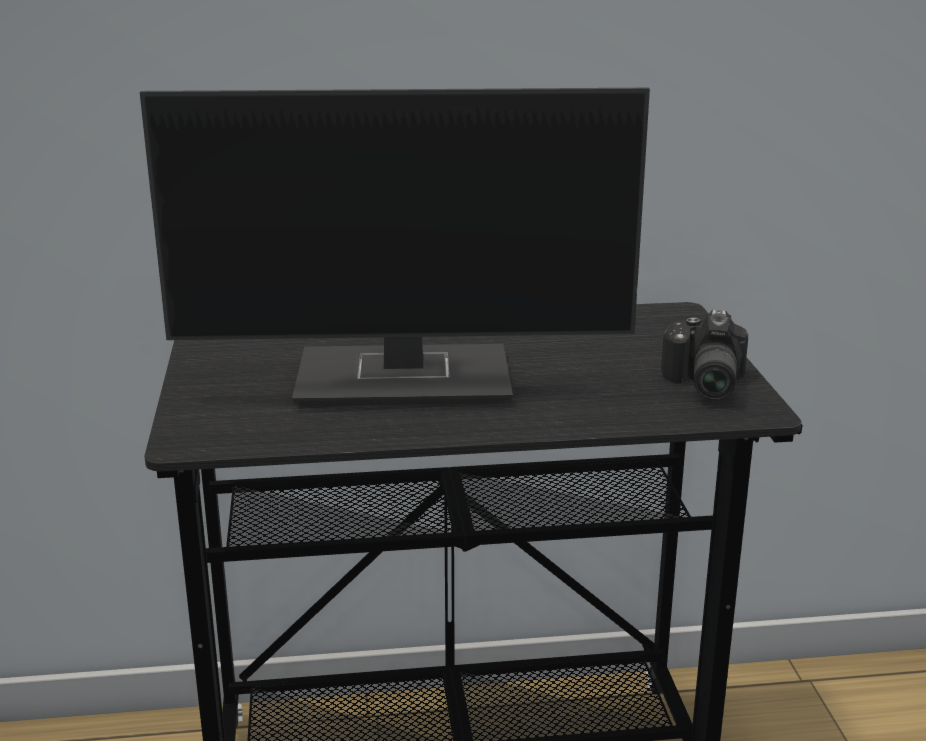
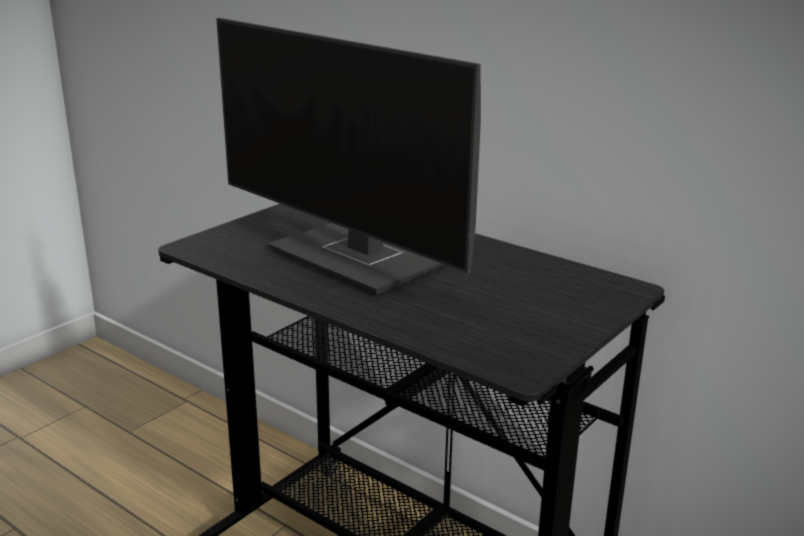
camera: 45 degrees right, 0 degrees up
(701, 384) = (525, 338): camera -> none

